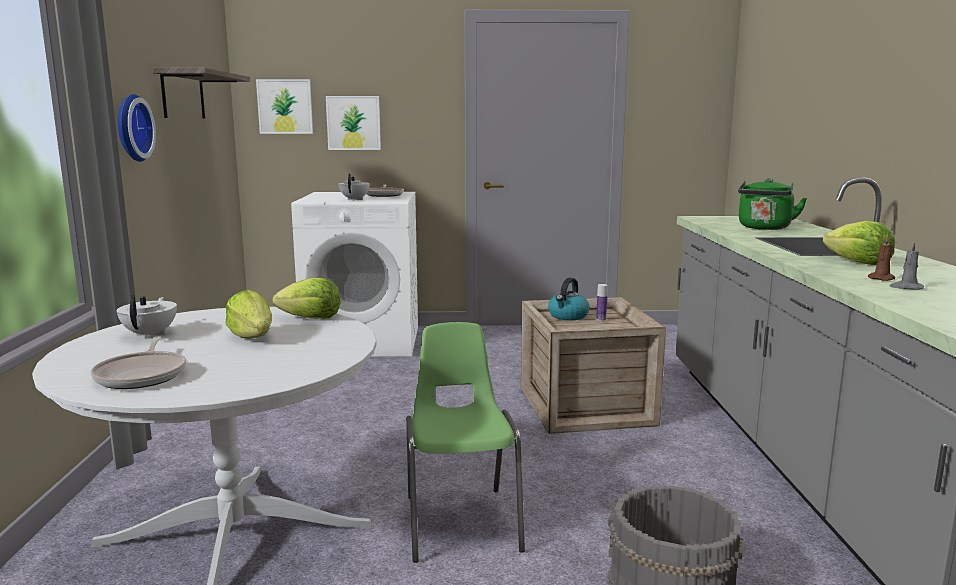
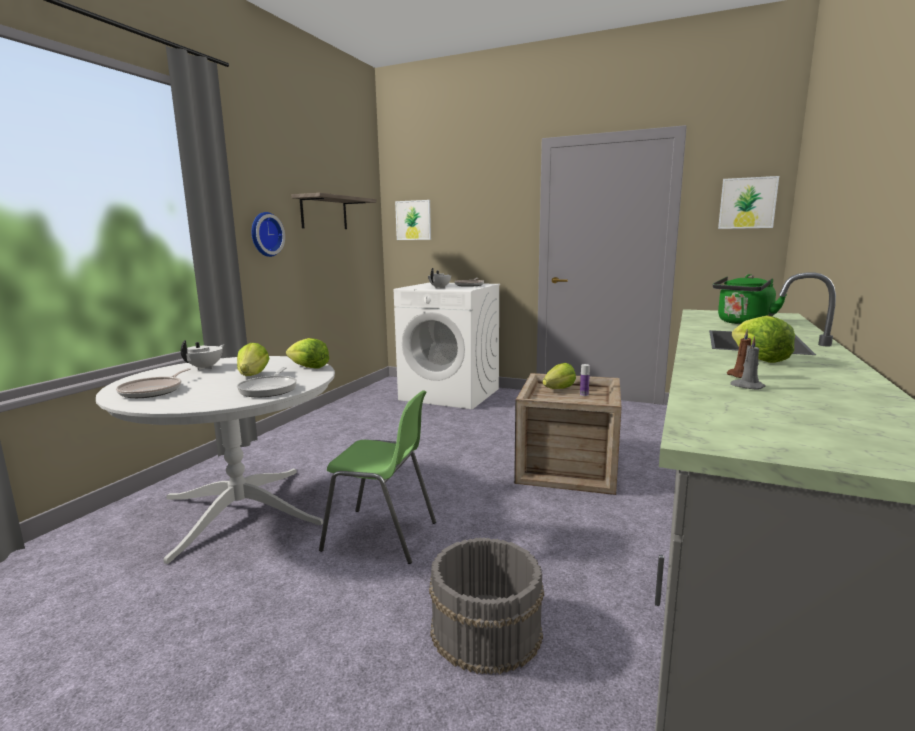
camera: 25 degrees right, 0 degrees up
(318, 351) = (269, 389): none -> frying pan
(353, 123) = (458, 231): picture -> picture (747, 203)
(461, 522) = (381, 536): green chair -> green chair turned 90 degrees clockwise
(568, 316) = (559, 389): kettle -> lettuce

